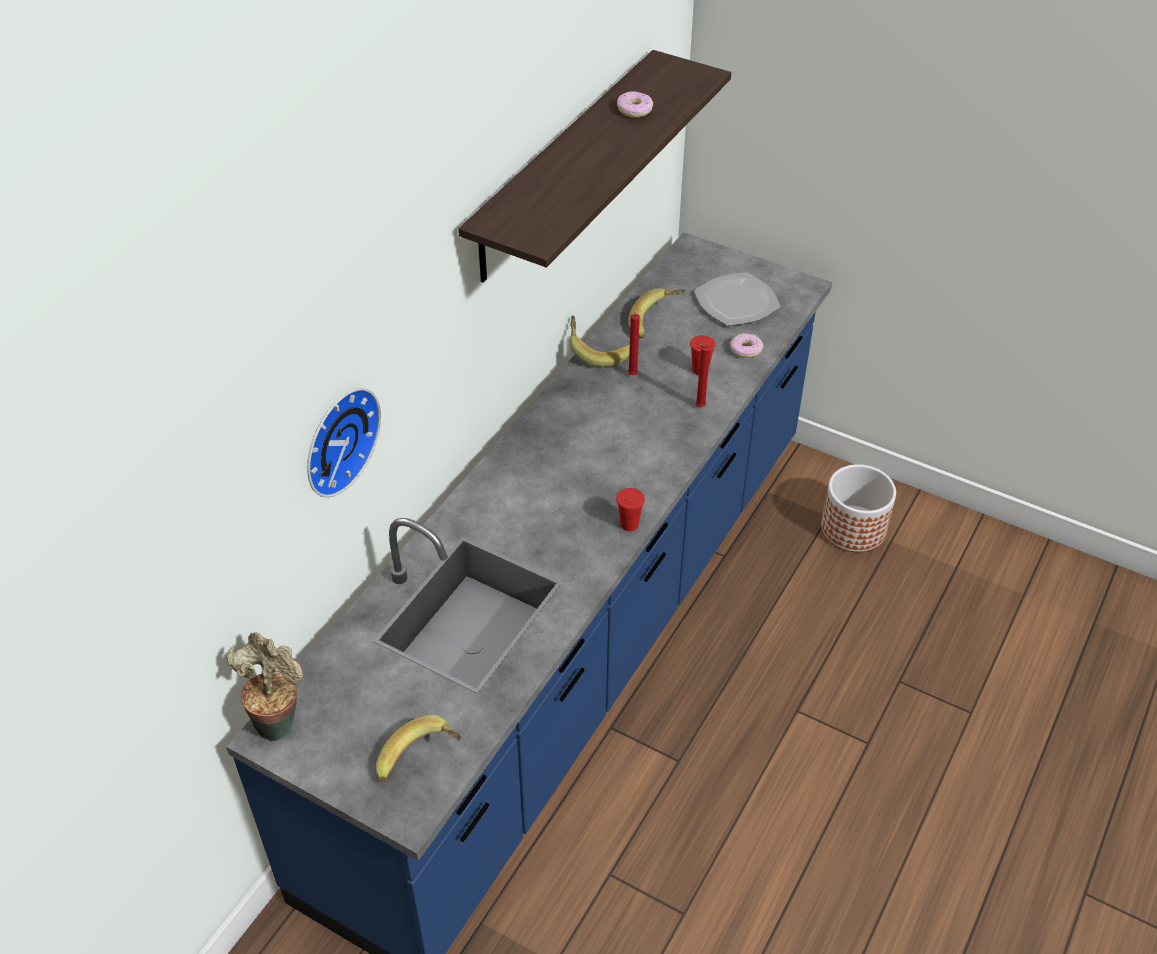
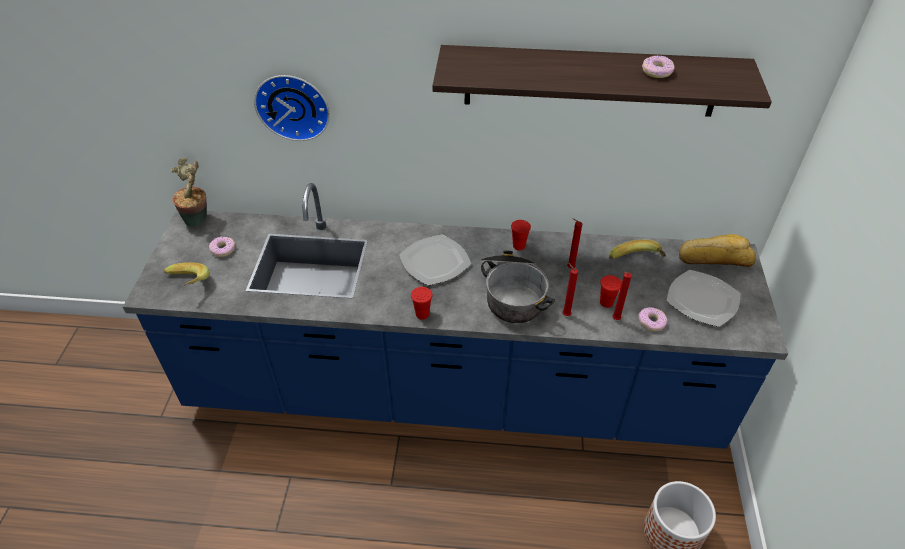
camera: 65 degrees right, 0 degrees up
(371, 702) = (223, 249): none -> donut
(548, 484) = (436, 262): none -> plate
(569, 402) = (519, 246): none -> red cup
(597, 352) = (580, 242): banana -> none
(643, 437) = (512, 294): none -> cooking pot
(684, 266) = (714, 257): none -> bread
(727, 374) = (614, 319): none -> red candle

